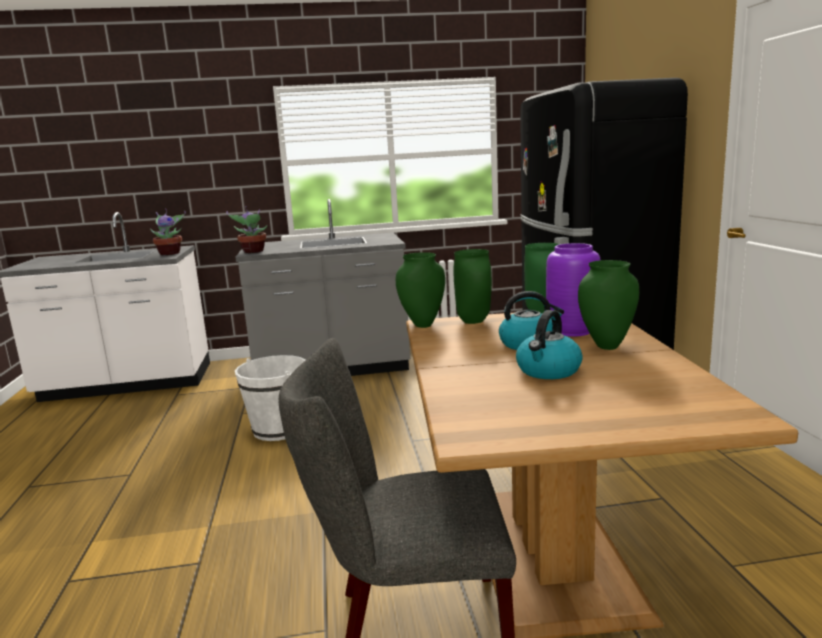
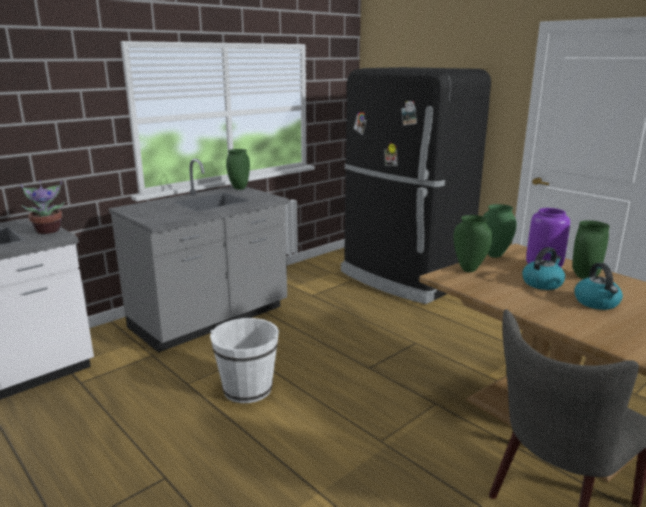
camera: 35 degrees left, 5 degrees up
(253, 252) = (154, 220): potted plant -> none
(422, 325) = (442, 278): green vase -> green vase (239, 188)

